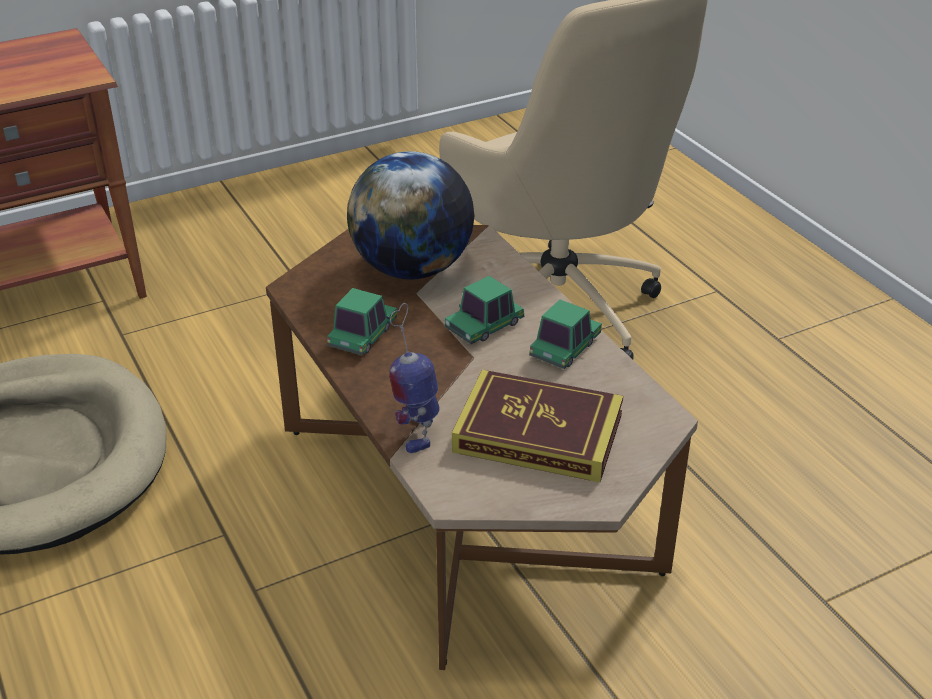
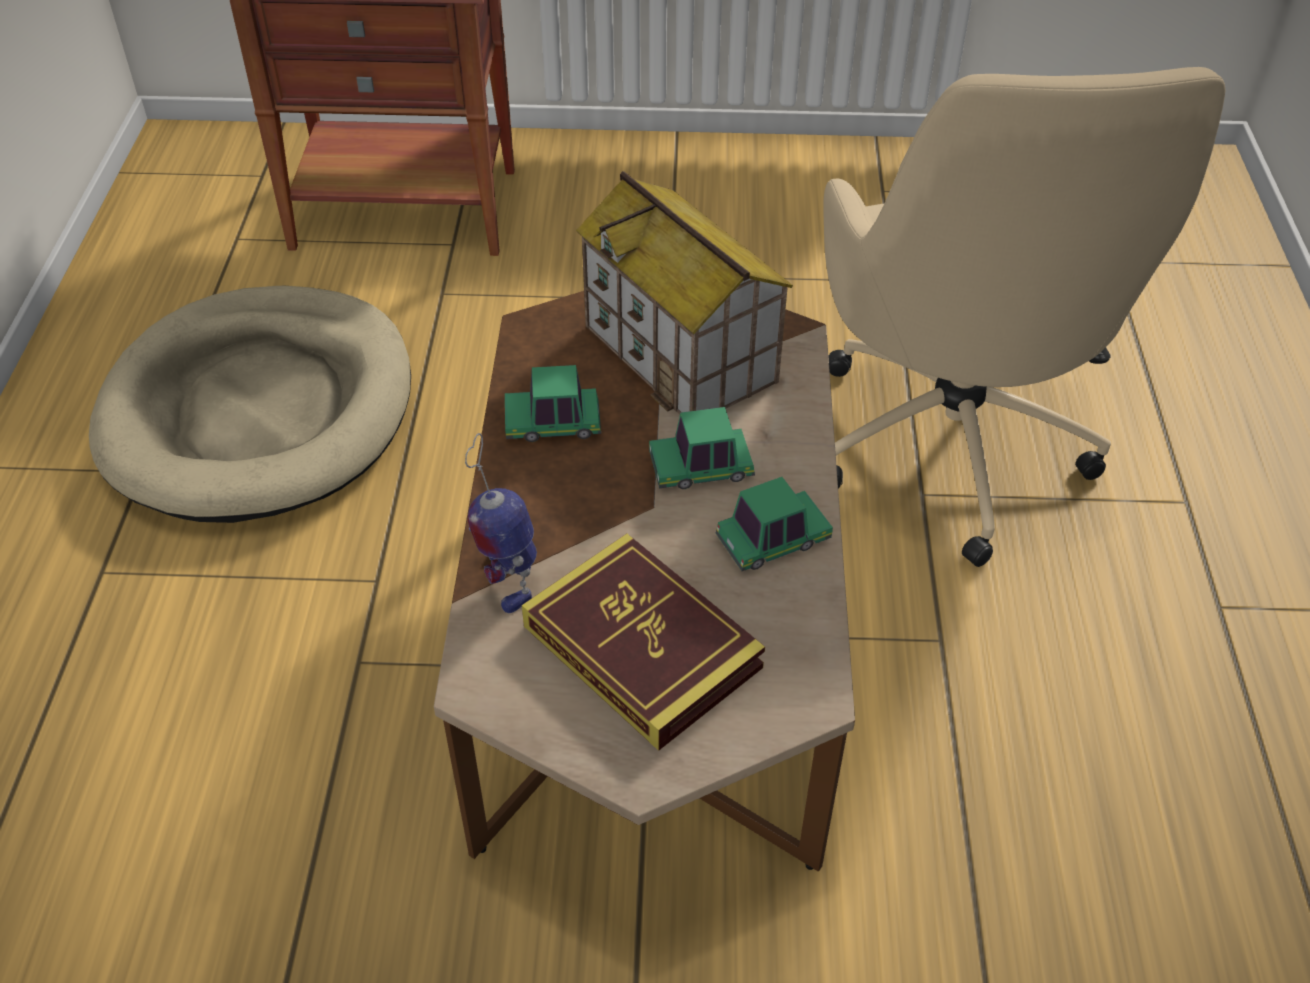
camera: 30 degrees right, 10 degrees up
(362, 335) = (553, 424): toy car -> toy car turned 150 degrees counterclockwise
(412, 269) = (682, 354): globe -> toy house
(416, 431) = (507, 580): toy robot -> toy robot turned 45 degrees counterclockwise

